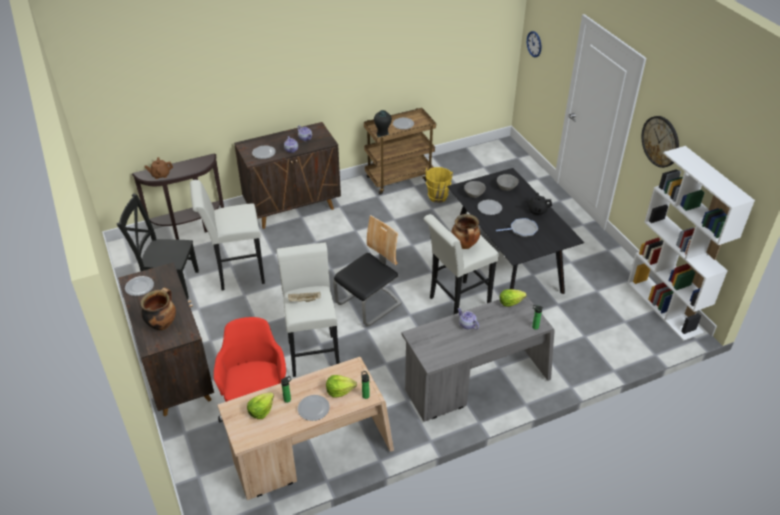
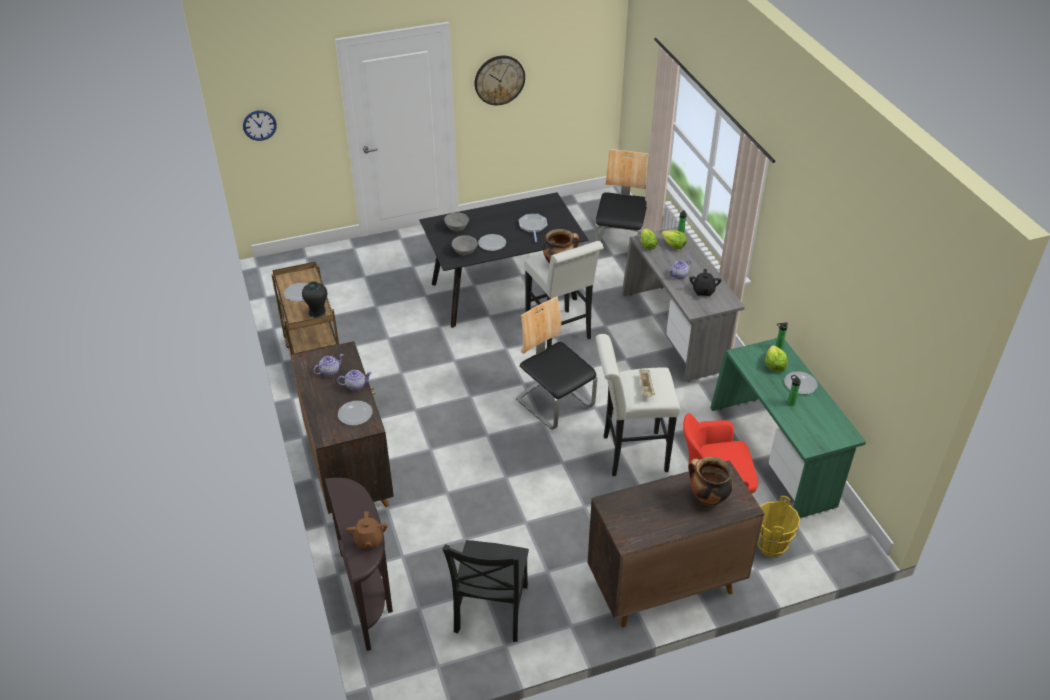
camera: 85 degrees left, 0 degrees up
(139, 287) = (640, 528): plate -> none
(236, 273) = (481, 532): white stool -> none
(261, 410) = (808, 422): lettuce -> lettuce (673, 245)
(312, 455) = (774, 456): beige desk -> green desk
(437, 197) = (365, 331): yellow bucket -> yellow bucket (770, 545)
(537, 211) = (502, 213): black teapot -> black teapot (703, 291)
(607, 341) = (620, 243): none -> chair
(665, 307) = (577, 202): white bookcase -> none

